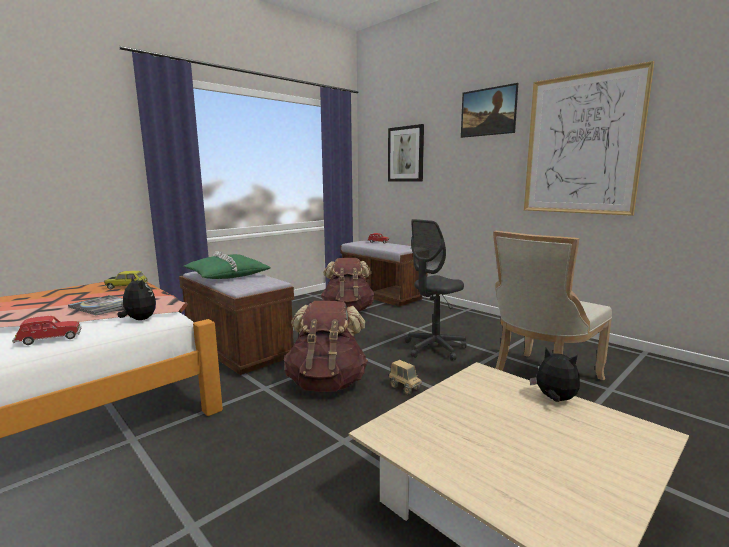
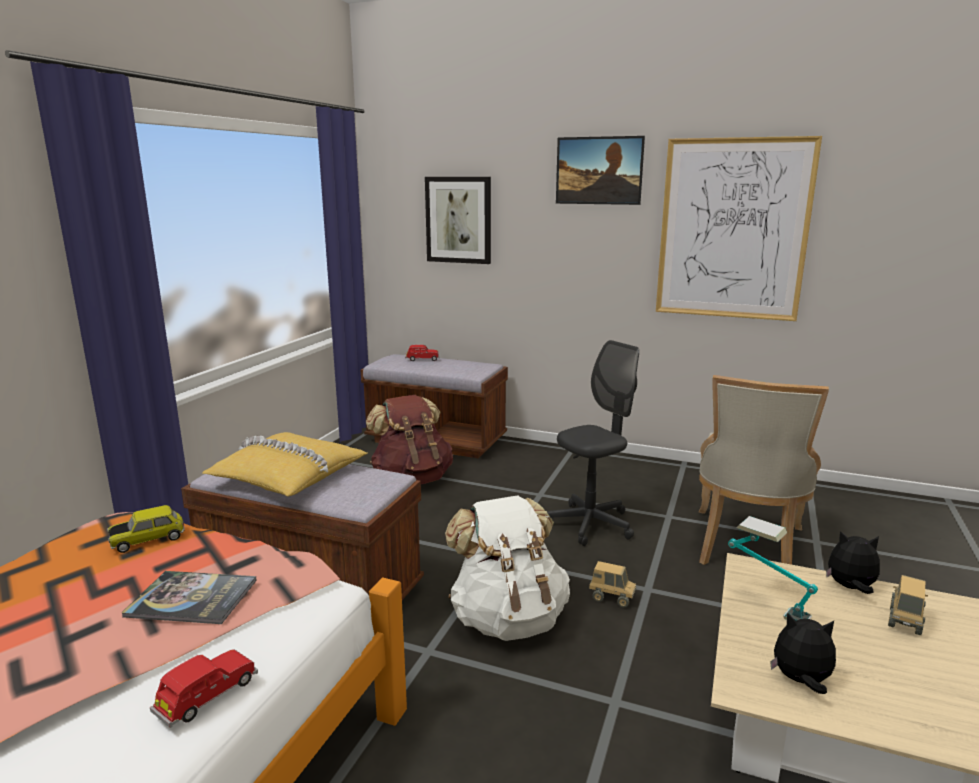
camera: 25 degrees left, 5 degrees up
(139, 320) = (294, 611): plush toy -> plush toy (800, 681)
(226, 275) = (287, 476): green pillow -> yellow pillow
(327, 383) = (508, 618): brown backpack -> white backpack
(434, 348) = (590, 524): grey office chair -> grey office chair turned 150 degrees counterclockwise
(465, 394) = (765, 605): none -> table lamp
(579, 429) = (904, 621): none -> toy truck

